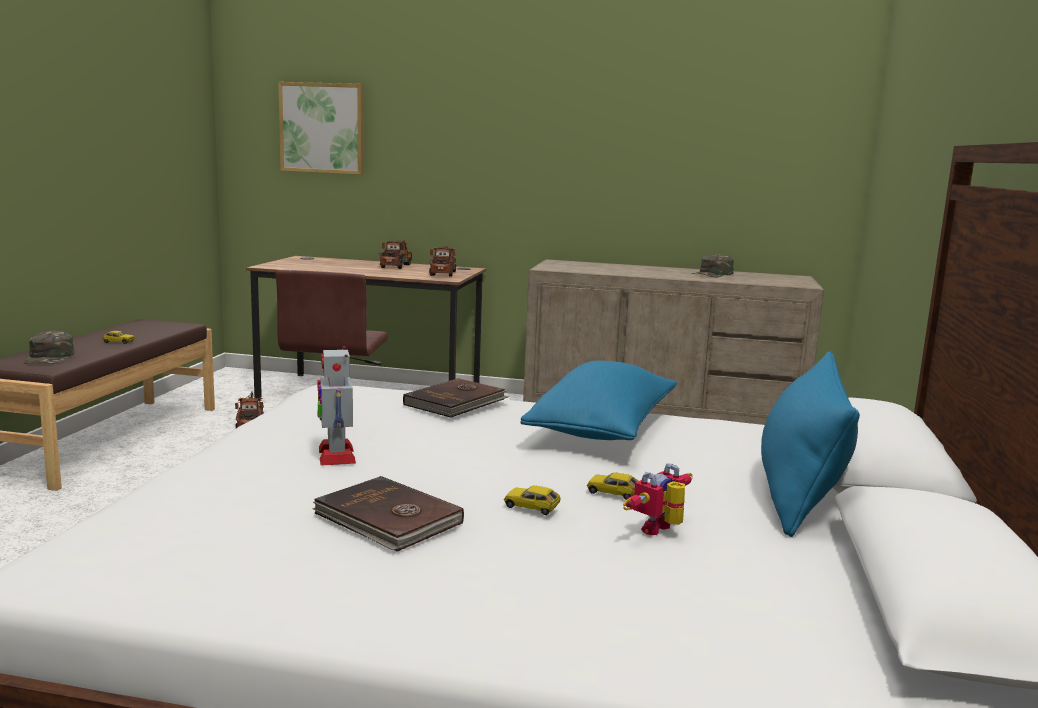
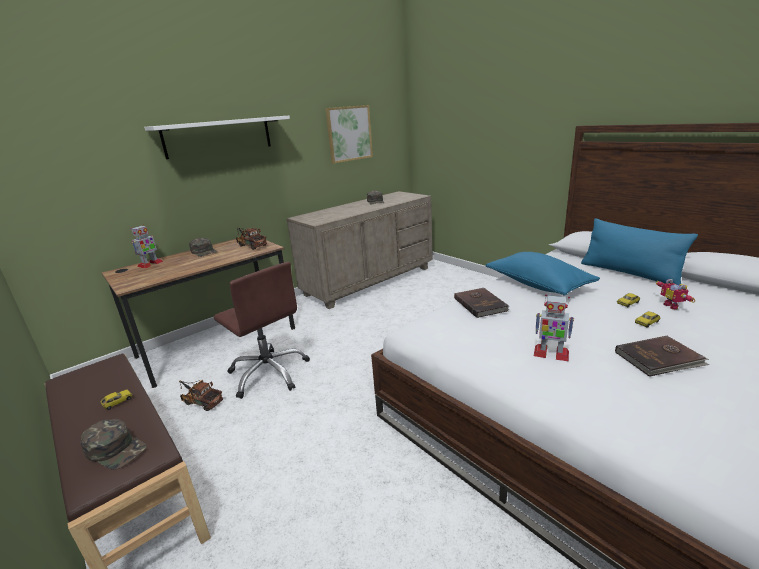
camera: 50 degrees left, 10 degrees up
(322, 128) = (94, 163): picture -> picture (349, 133)
(334, 260) = (150, 264): none -> toy robot
(397, 266) = (204, 251): toy truck -> green cap
(472, 117) = (218, 136): none -> white shelf

